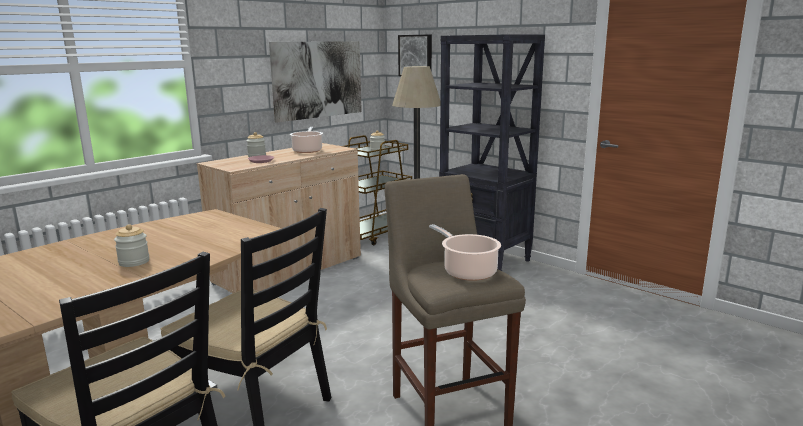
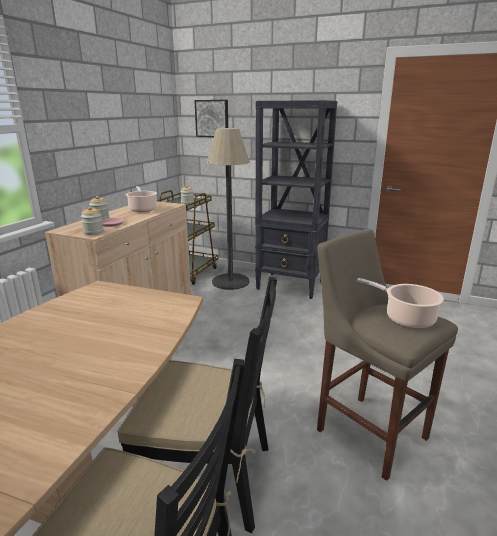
camera: 20 degrees left, 5 degrees up
(134, 262) = (75, 366): jar -> jar (93, 232)
(318, 79) = (133, 141): picture -> none

